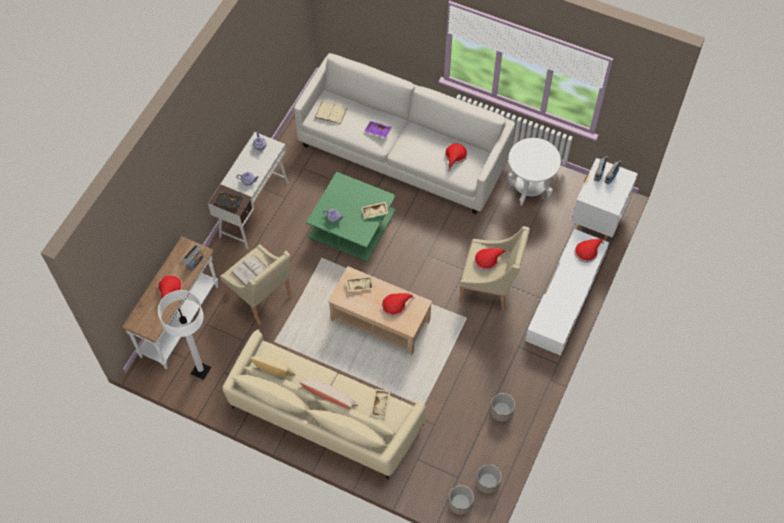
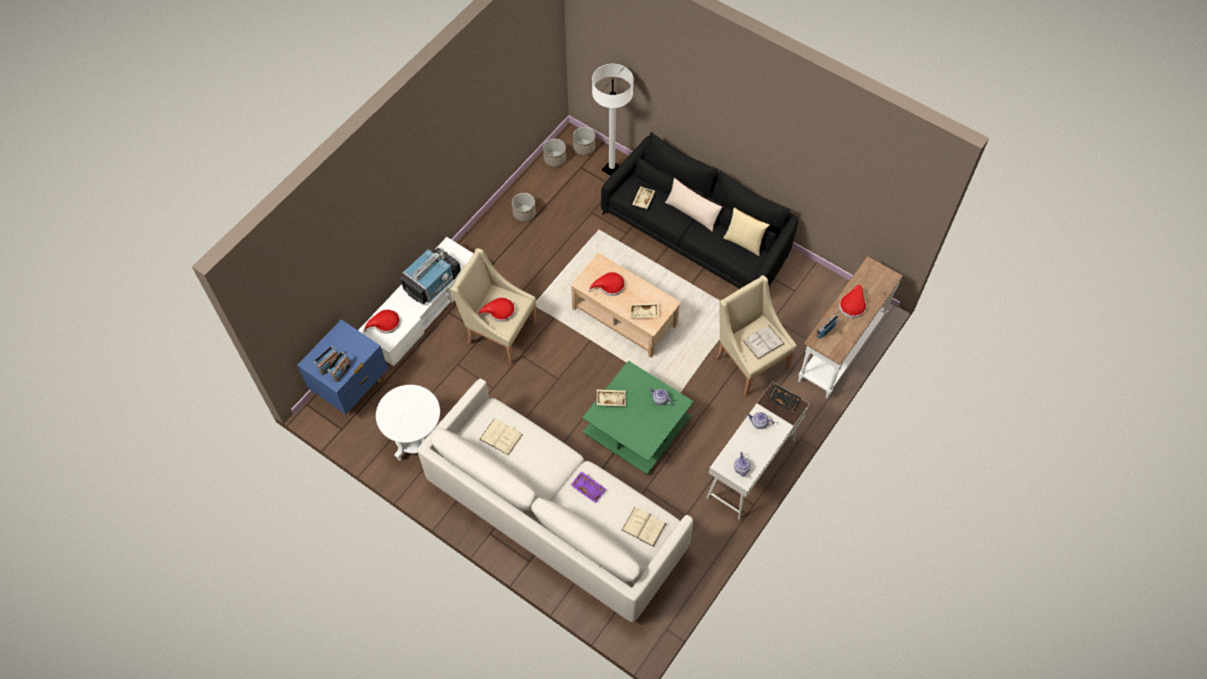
camera: 170 degrees left, 0 degrees up
(201, 371) = (818, 296): white floor lamp -> white floor lamp (611, 169)
(323, 416) = (697, 235): beige sofa -> black sofa
(455, 156) = (501, 437): red hat -> beige book
(559, 296) = (433, 282): none -> television
(598, 219) = (352, 389): white nightstand -> blue nightstand

